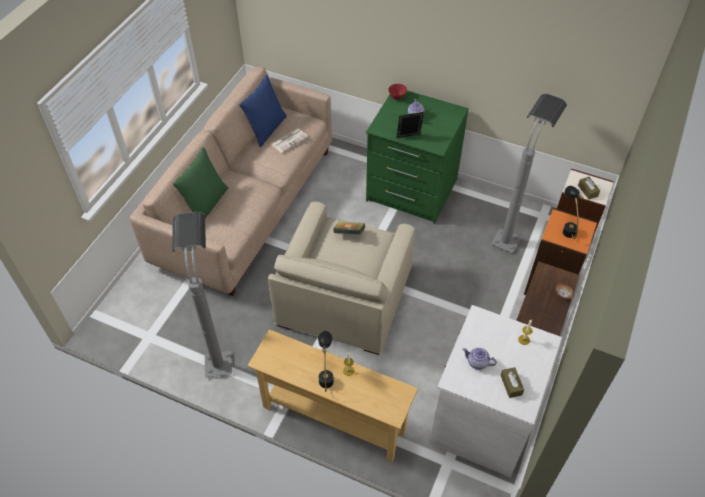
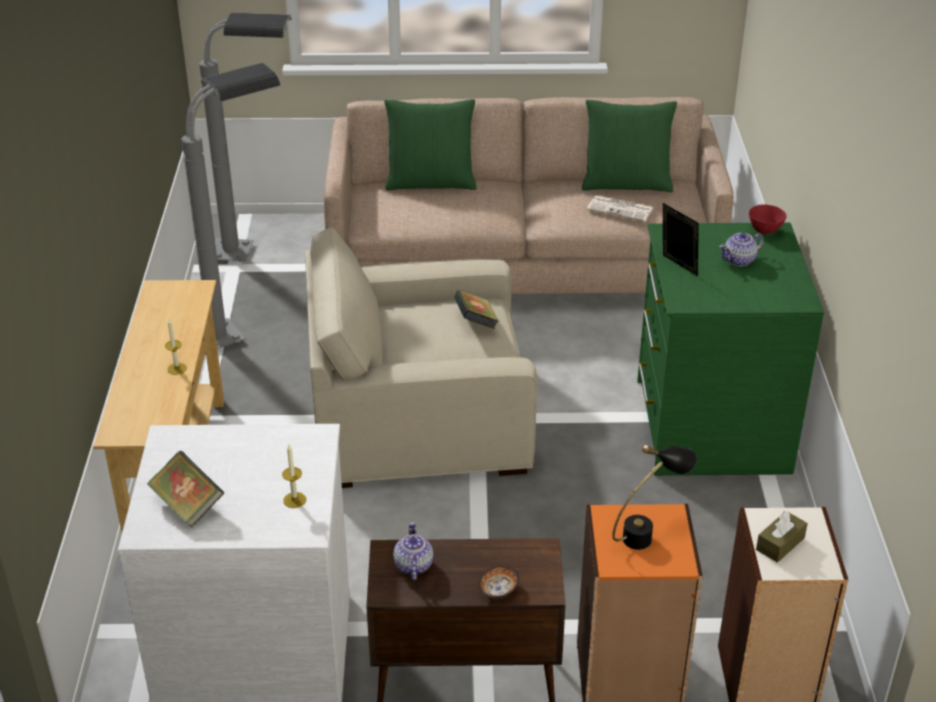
camera: 65 degrees right, 15 degrees down
(266, 129) = (626, 183): blue pillow -> green pillow
(326, 374) = (159, 350): black table lamp -> none
(477, 363) = (217, 457): teapot -> teapot (413, 566)
(511, 231) = (725, 585): grey floor lamp -> grey floor lamp (258, 254)
(511, 385) = (188, 505): brown tissue box -> book

